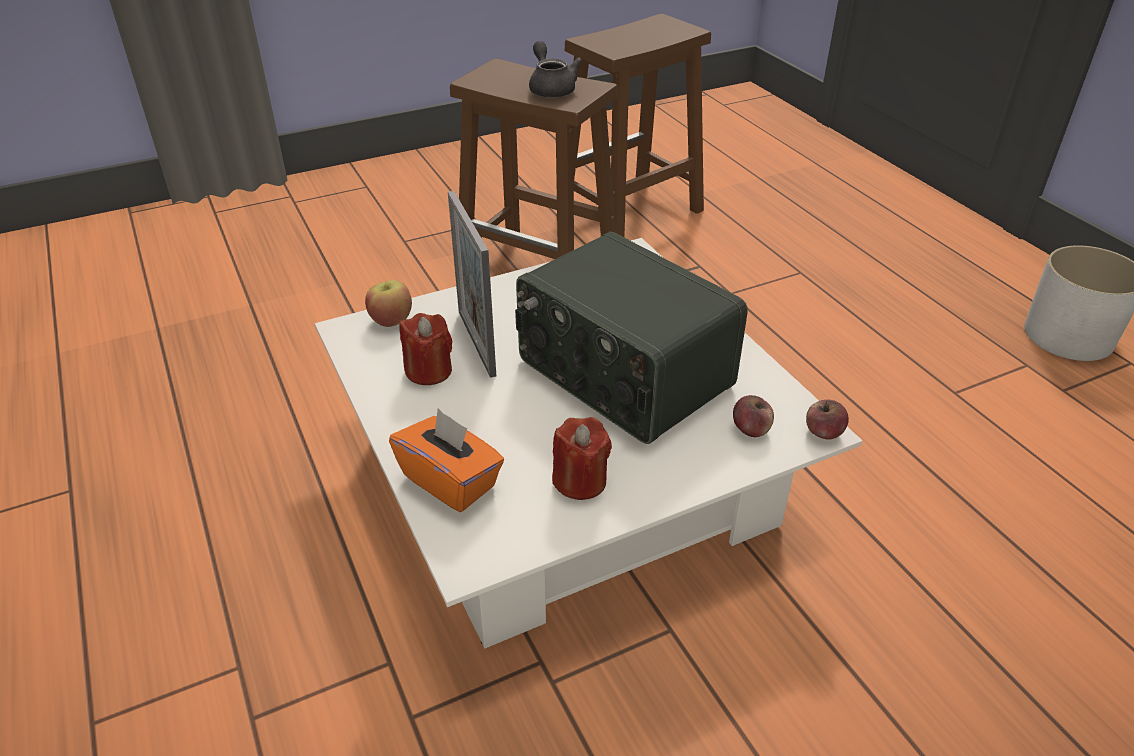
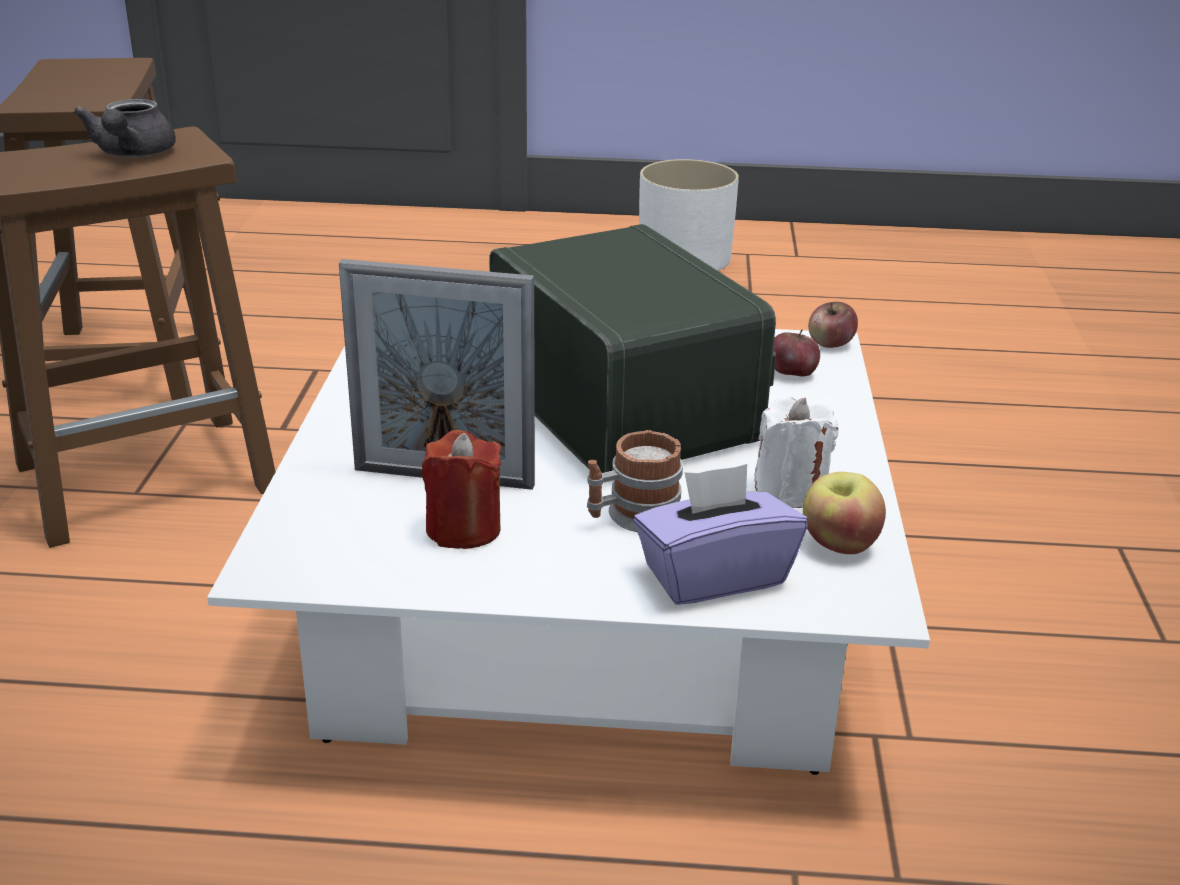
camera: 60 degrees left, 10 degrees down
(391, 320) = (298, 526): apple -> apple (839, 544)
(450, 481) = (714, 575): orange tissue box -> purple tissue box
(491, 426) = (633, 517): none -> mug
(551, 88) = (132, 154): grey teapot -> grey teapot turned 105 degrees counterclockwise
(580, 481) = (790, 490): red candle -> white candle
(622, 375) = (626, 407): radio -> radio turned 105 degrees counterclockwise

